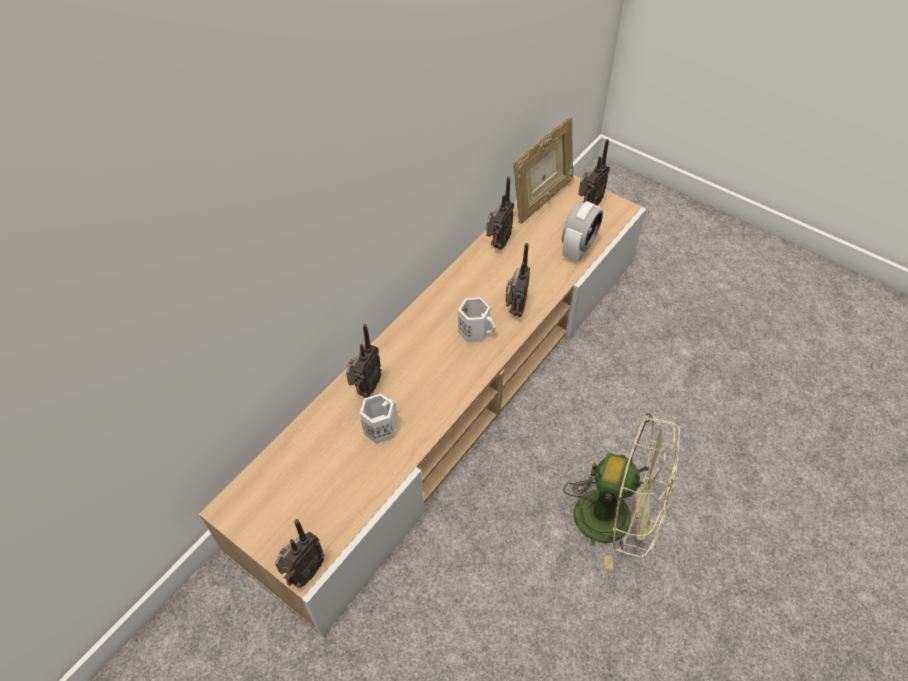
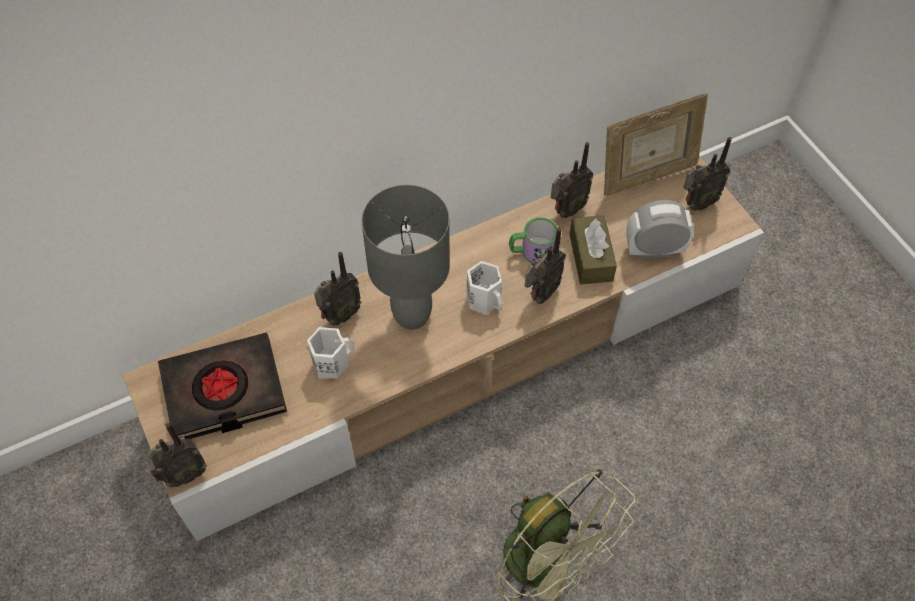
camera: 25 degrees right, 5 degrees up
(301, 489) = (224, 391): none -> black book
(426, 365) = (413, 316): none -> grey table lamp
(490, 282) = (532, 251): none -> mug
(536, 270) = (590, 257): none -> brown tissue box
(578, 248) = (653, 250): alarm clock -> alarm clock turned 150 degrees counterclockwise

